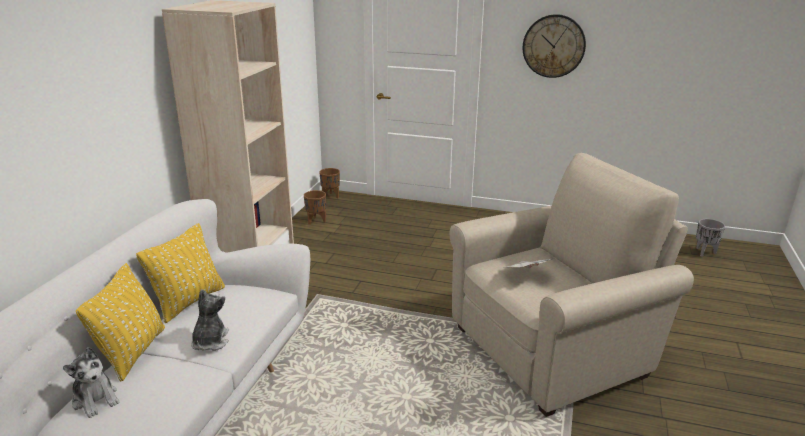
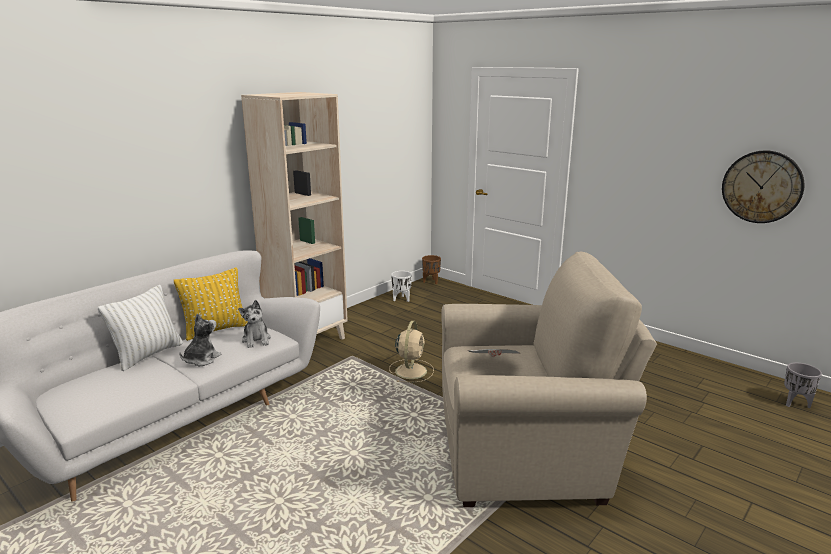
camera: 25 degrees right, 5 degrees down
(96, 399) = (96, 378): plush toy -> plush toy (256, 340)
(132, 352) = (148, 355): yellow pillow -> white pillow
(316, 221) = (401, 299): brown planter -> white planter
(389, 296) = (411, 370): none -> beige fan
(553, 46) = (641, 152): wall clock -> wall clock (762, 187)

